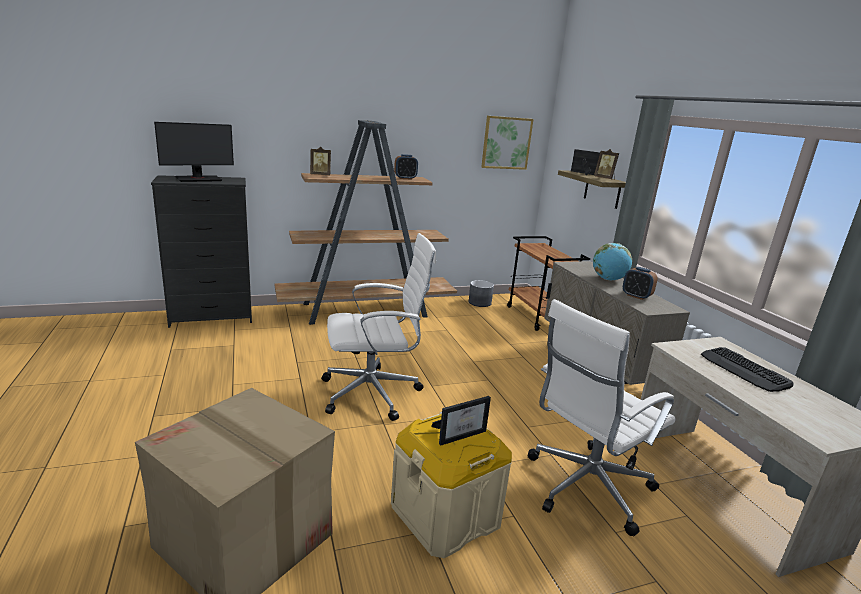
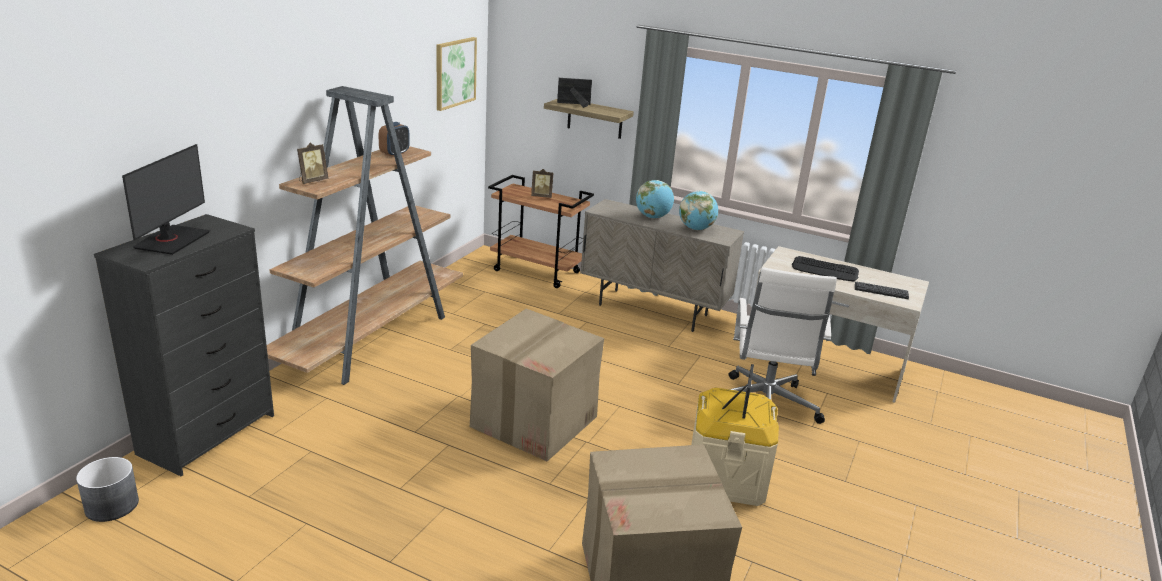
camera: 45 degrees left, 5 degrees up
(374, 393) = (535, 421): white office chair -> cardboard box
(480, 302) = (463, 276): grey planter -> grey planter (112, 505)
(605, 178) = (607, 109): picture frame -> picture frame (542, 196)
(636, 296) = (696, 229): alarm clock -> globe
(796, 413) = (881, 291): none -> keyboard

